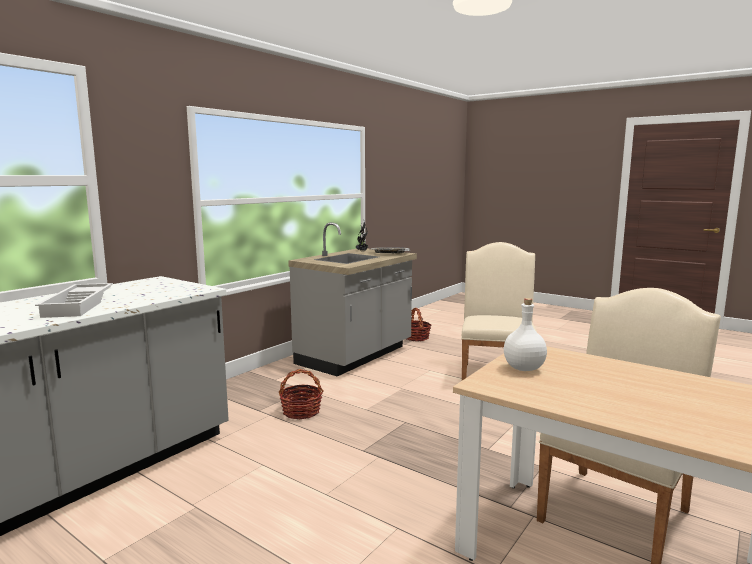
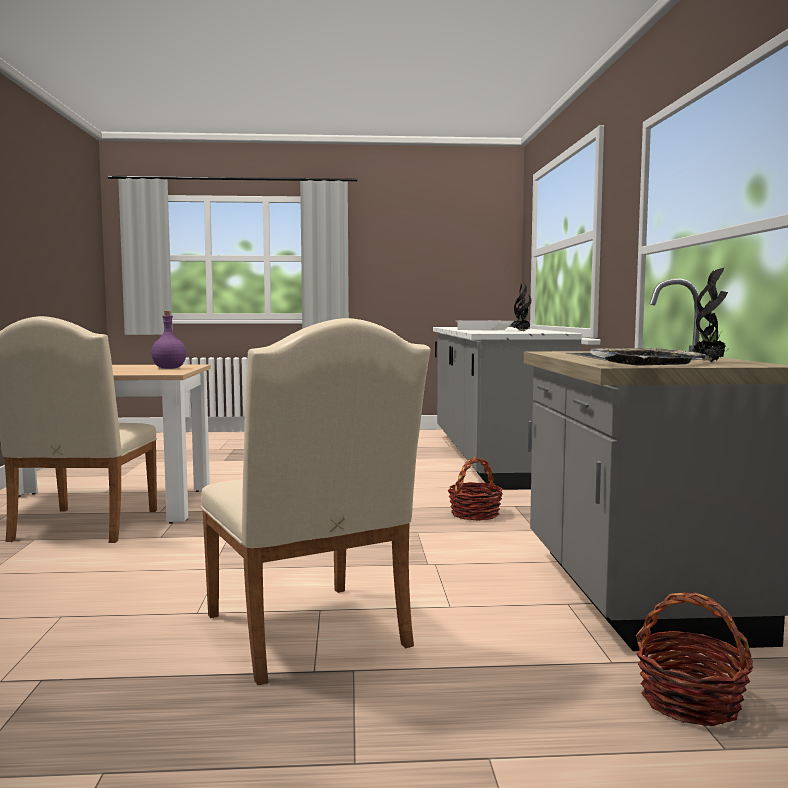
camera: 140 degrees right, 5 degrees down
(147, 288) = (522, 331): none -> potted plant
(524, 368) = (168, 368): white bottle -> purple bottle

